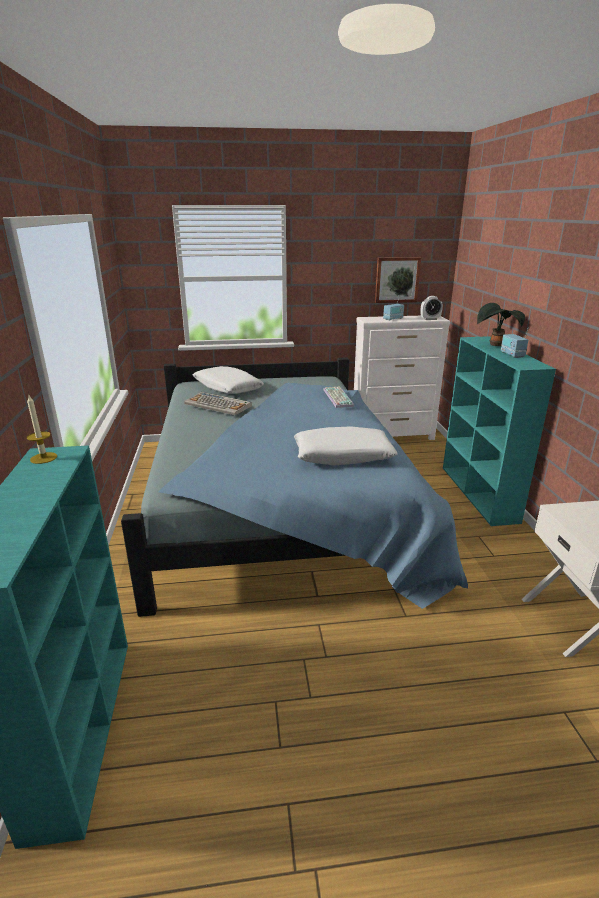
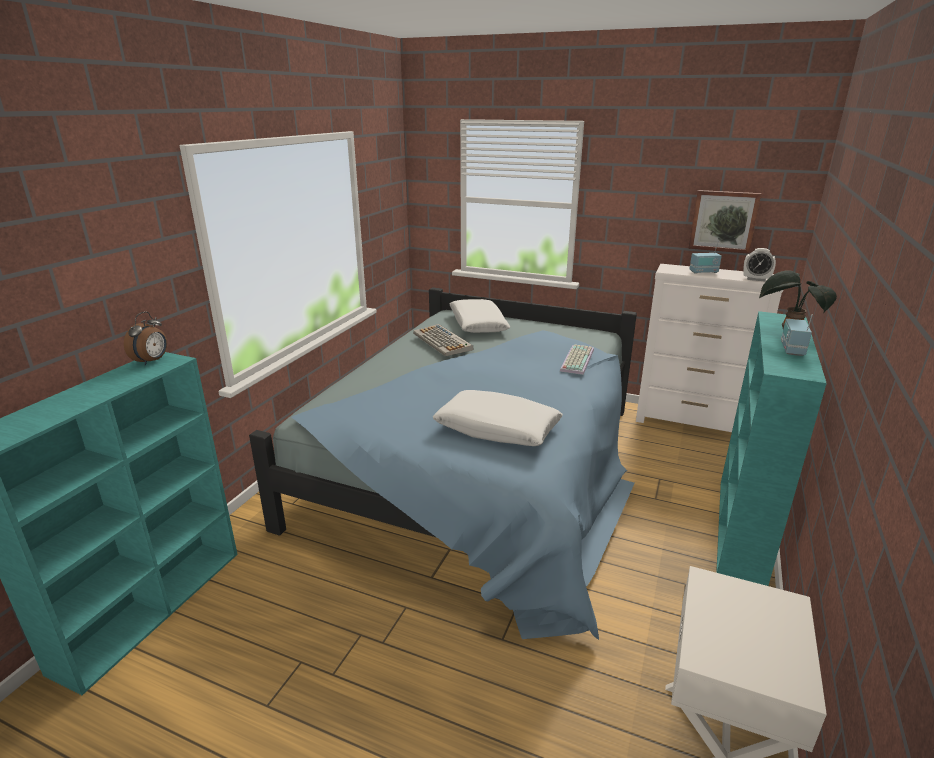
camera: 30 degrees right, 0 degrees up
(43, 458) = (152, 361): candle -> alarm clock

